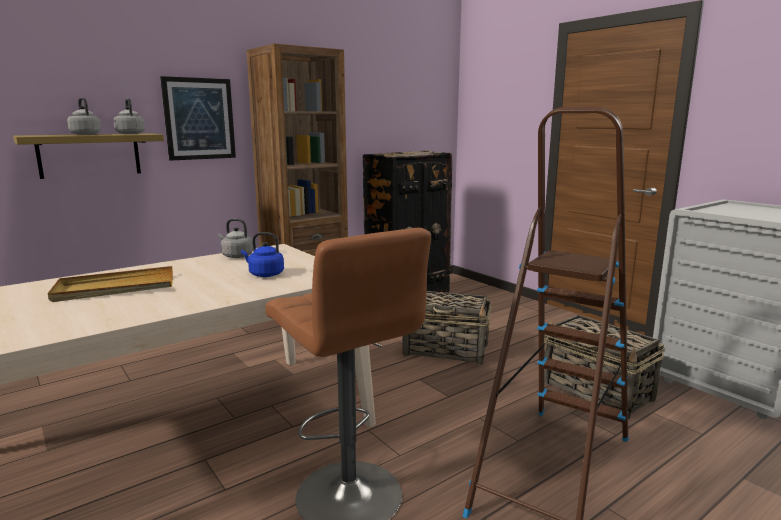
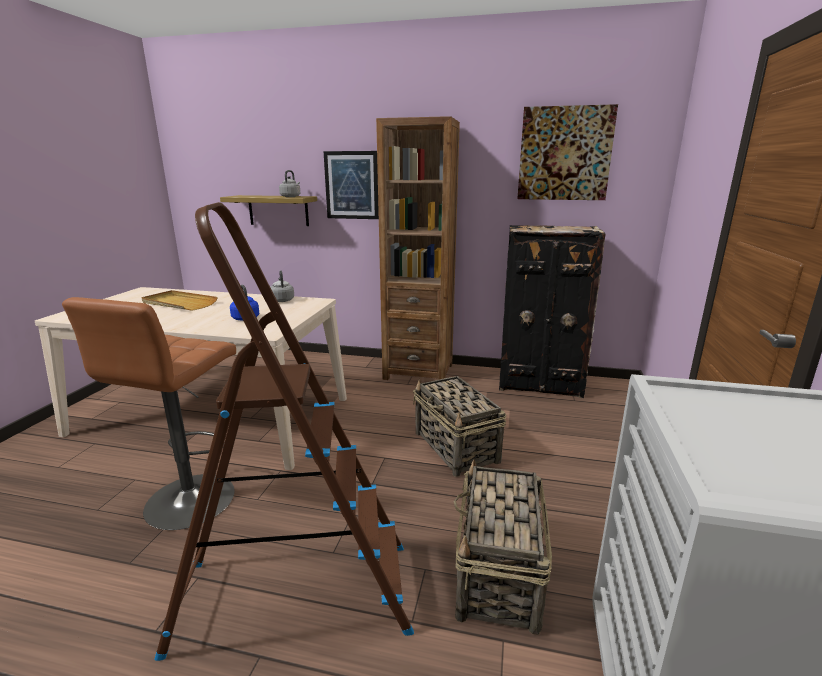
camera: 50 degrees right, 5 degrees up
(85, 134) = (267, 196): grey kettle -> none
(393, 90) = (564, 154): none -> picture

